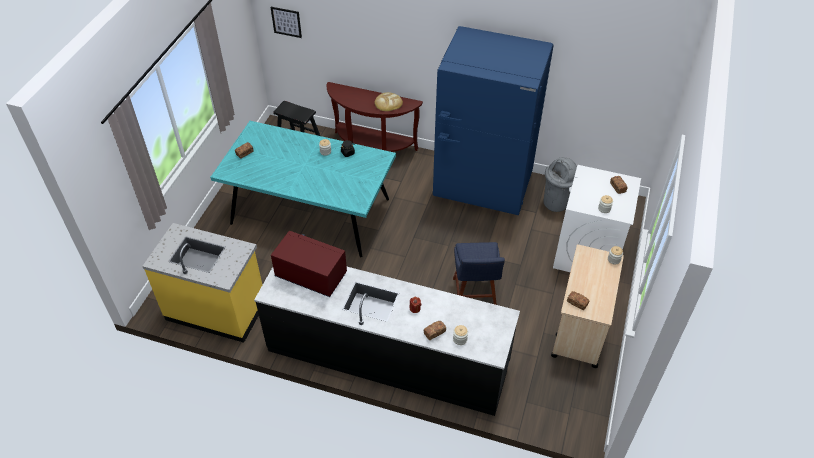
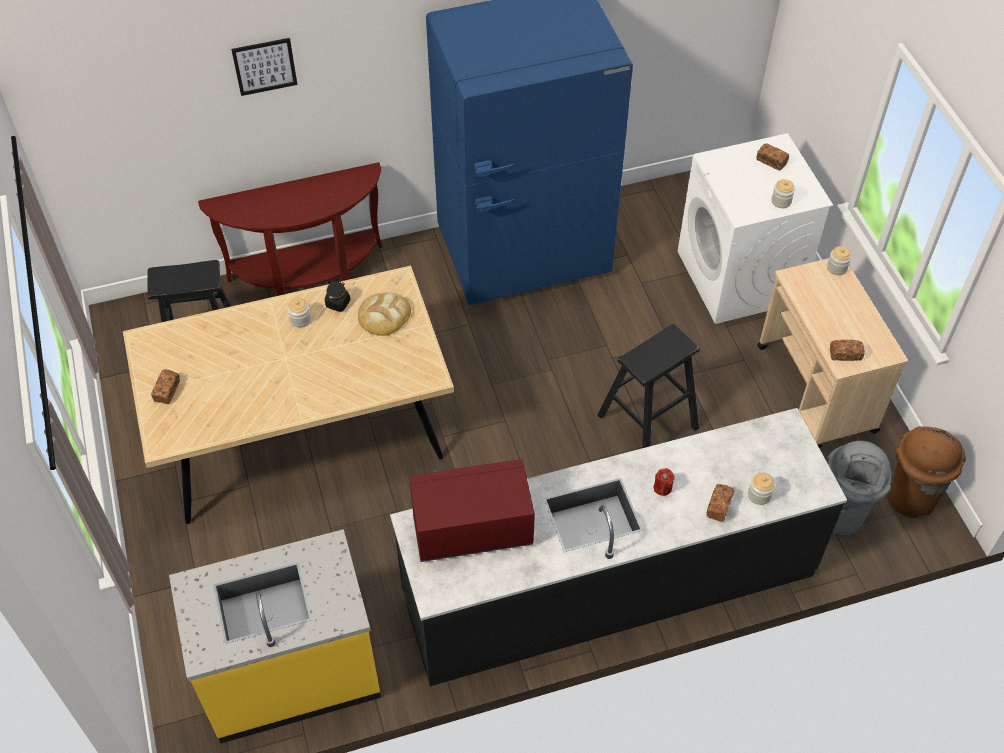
camera: 35 degrees left, 5 degrees up
(286, 22) = (96, 128): picture -> picture (264, 66)
(311, 211) = (302, 429): turquoise dining table -> beige dining table
(388, 103) = (329, 191): bread -> bread (384, 316)
(474, 295) = (647, 422): blue chair -> black stool
(556, 203) = (642, 227): grey trash can -> grey trash can (840, 515)
(585, 410) = (910, 497): none -> brown trash can

